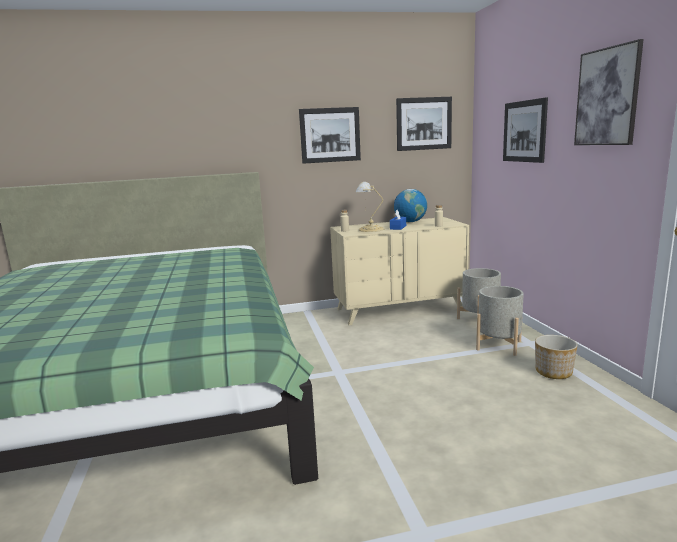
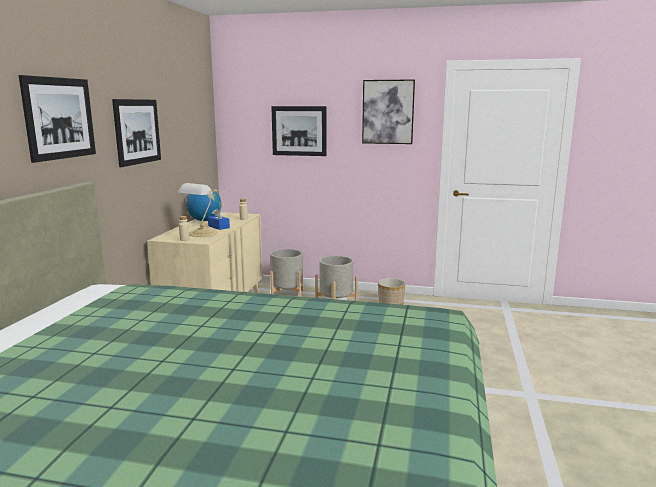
camera: 65 degrees left, 0 degrees up
(424, 123) = (192, 119): picture -> picture (59, 118)

